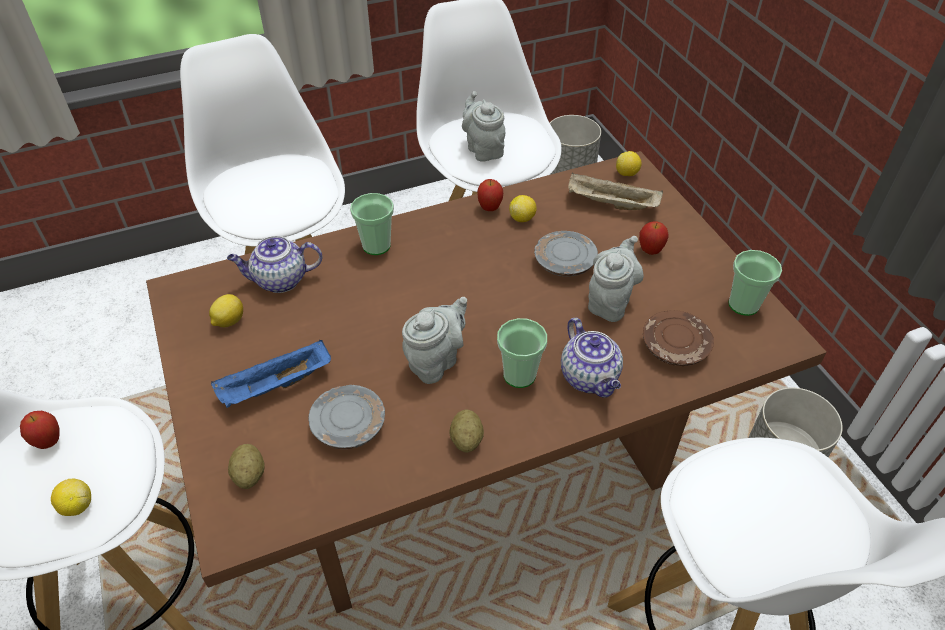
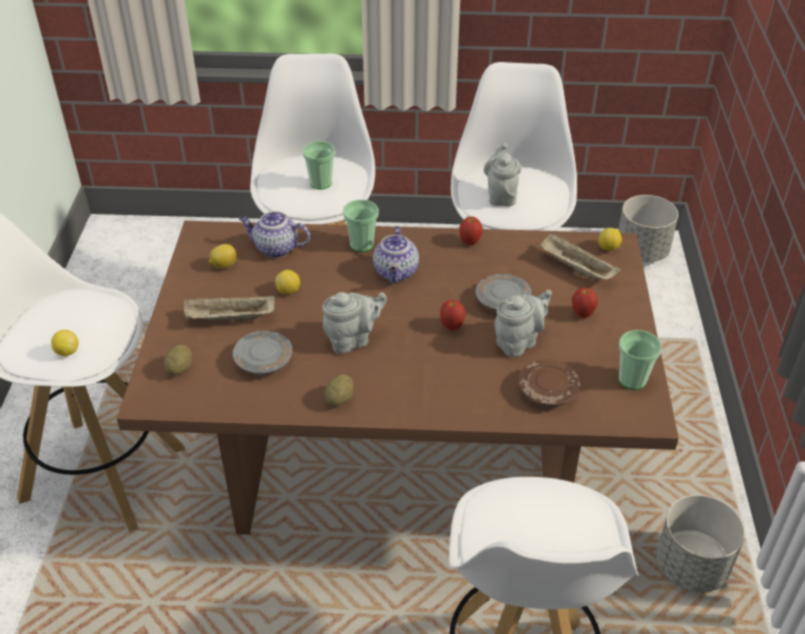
camera: 25 degrees right, 5 degrees down
(49, 441) = (70, 307): apple -> apple (452, 327)
(275, 387) = (229, 319): blue tray -> beige tray
(519, 375) = (408, 370): cup -> cup (321, 183)
(522, 218) = (491, 258): lemon -> lemon (288, 291)
(590, 378) = (462, 390): teapot -> teapot (396, 273)

